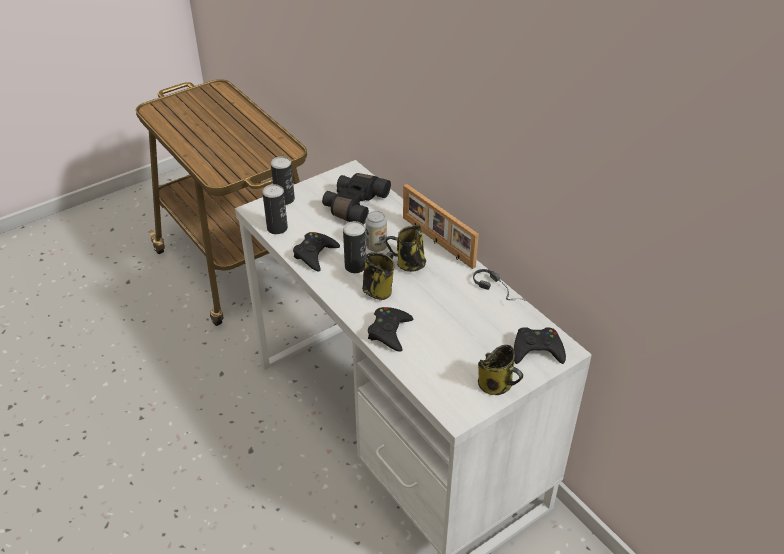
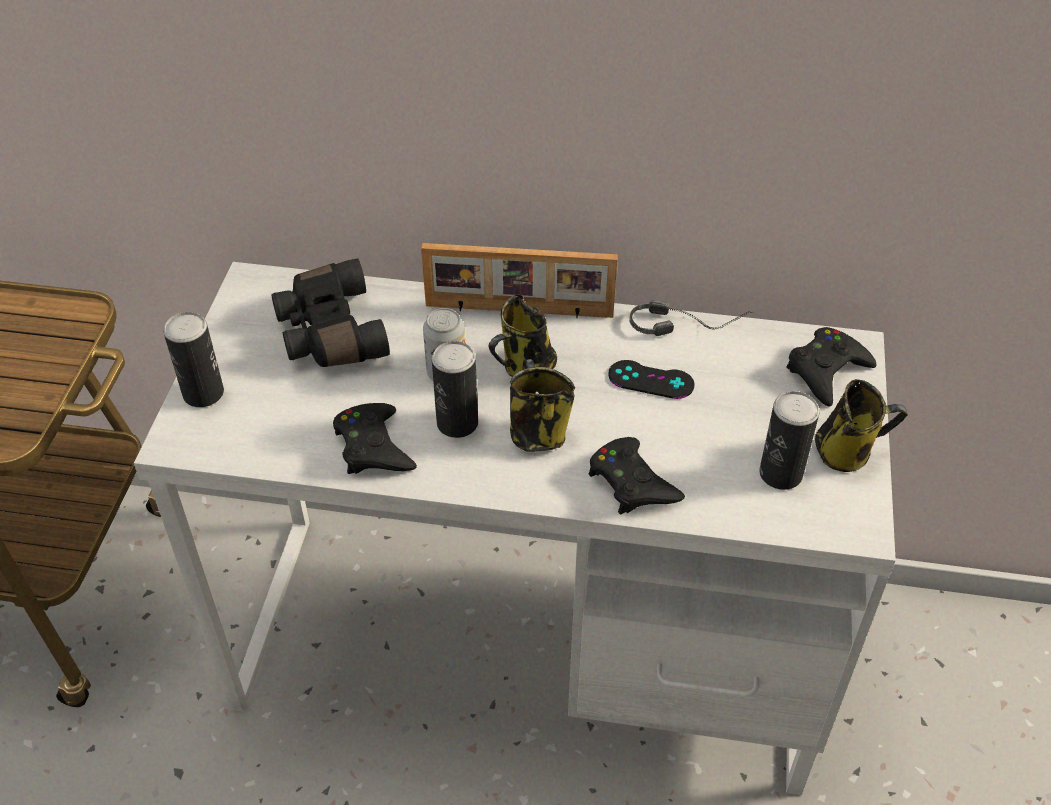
camera: 45 degrees left, 5 degrees up
(277, 228) = (255, 447): can -> can (780, 473)
(453, 302) = (651, 380): none -> black game controller

